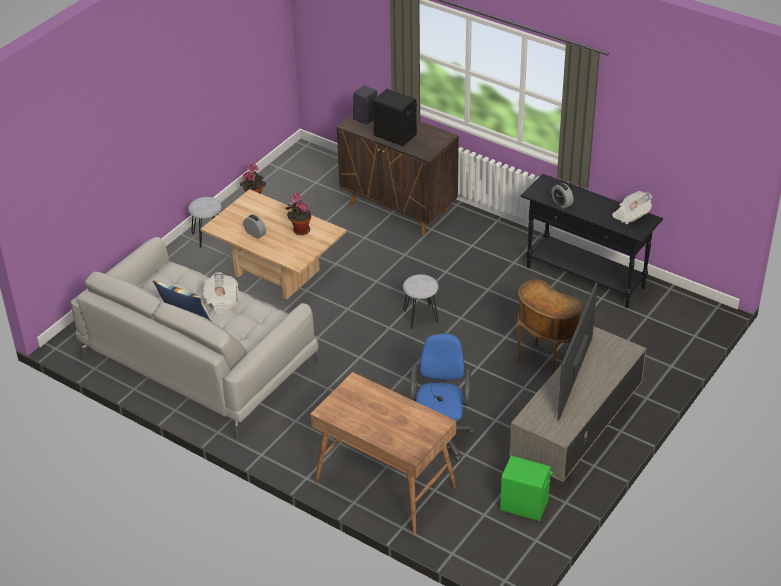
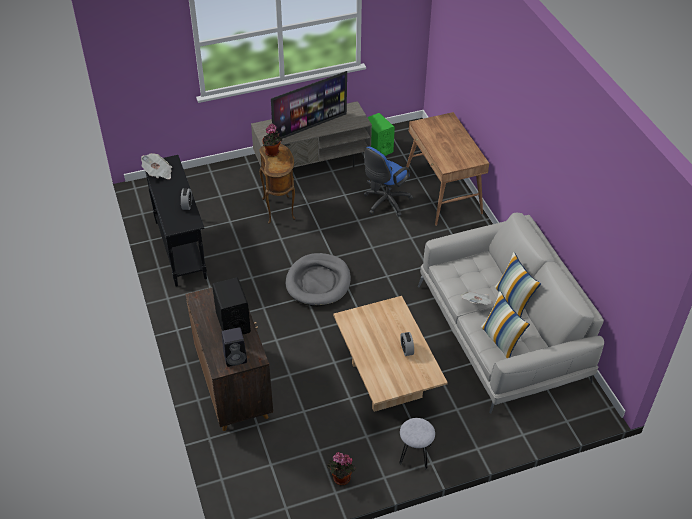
camera: 145 degrees left, 5 degrees up
(176, 283) = (501, 340): none -> pillow
(300, 230) = (368, 333): potted plant -> potted plant (273, 153)
(420, 317) = (318, 282): grey stool -> grey dog bed

